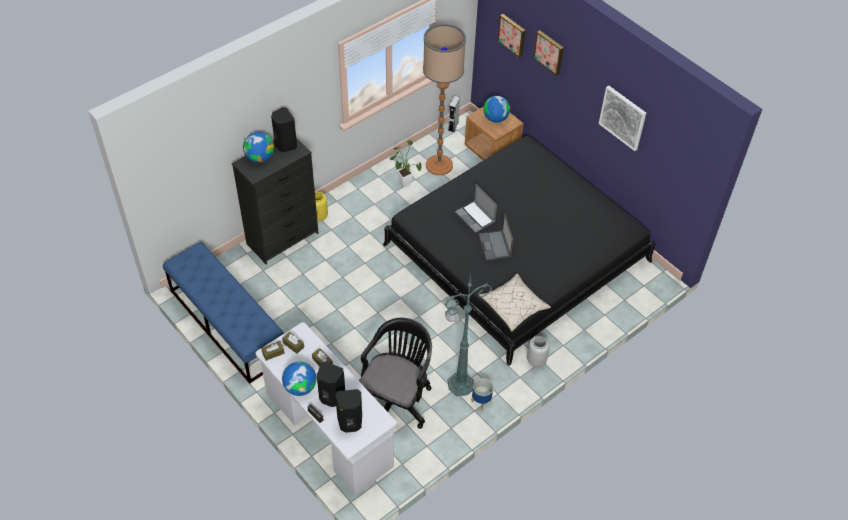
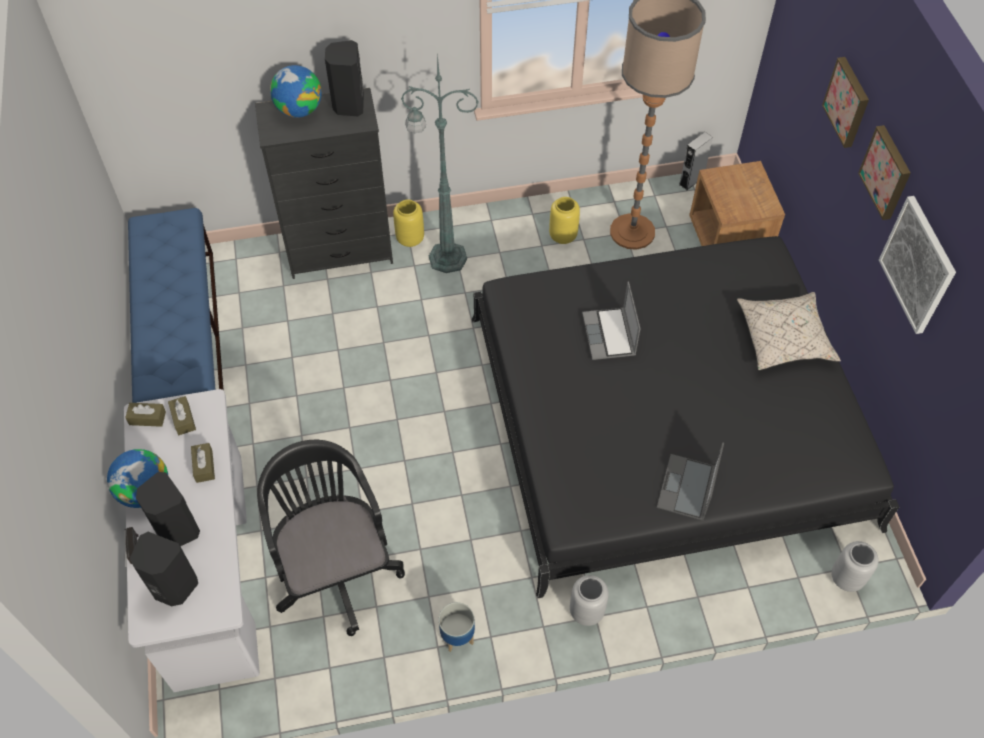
camera: 30 degrees right, 5 degrees up
(396, 399) = (335, 568): black office chair -> black office chair turned 75 degrees counterclockwise
(403, 181) = (563, 236): potted plant -> yellow vase
(459, 385) = (441, 592): green floor lamp -> green floor lamp (445, 257)
(495, 118) = (743, 191): globe -> none
(495, 245) = (610, 394): laptop -> laptop (686, 488)
(512, 34) = (808, 54): picture -> picture (887, 172)
(513, 307) = (576, 510): beige pillow -> beige pillow (784, 338)
(646, 290) = (846, 577): none -> grey vase

